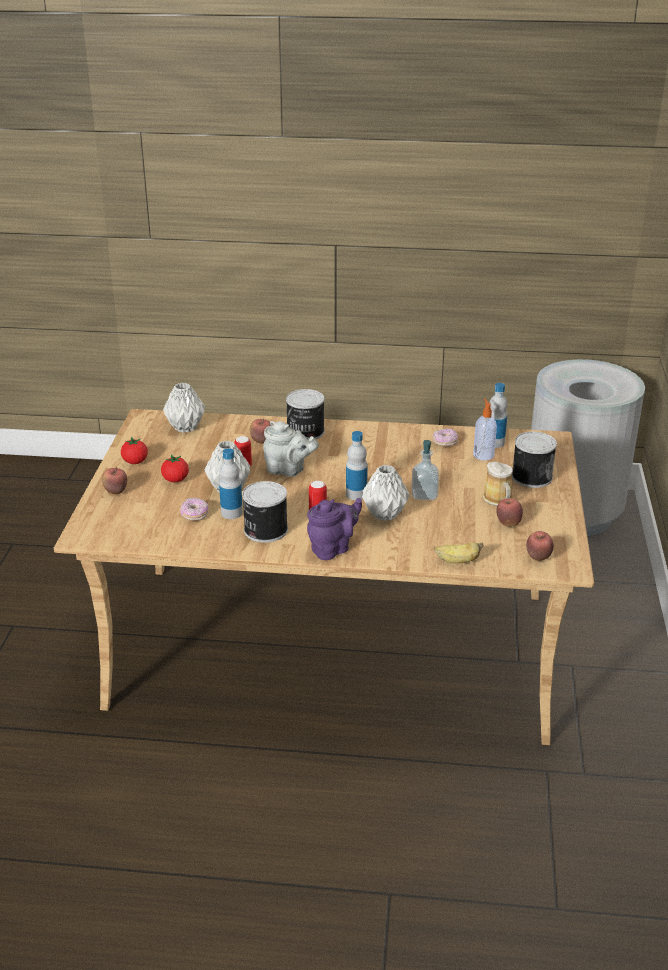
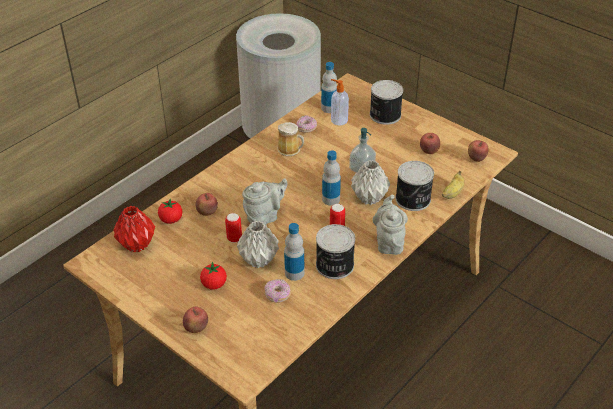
camera: 55 degrees left, 10 degrees up
(135, 462) = (159, 297): tomato -> tomato (171, 220)
(186, 427) = (137, 244): grey vase -> red vase
(305, 432) = (218, 184): can -> can (413, 199)
(333, 548) = (389, 242): purple teapot -> grey teapot
(498, 499) = (398, 141): mug -> mug (290, 149)

